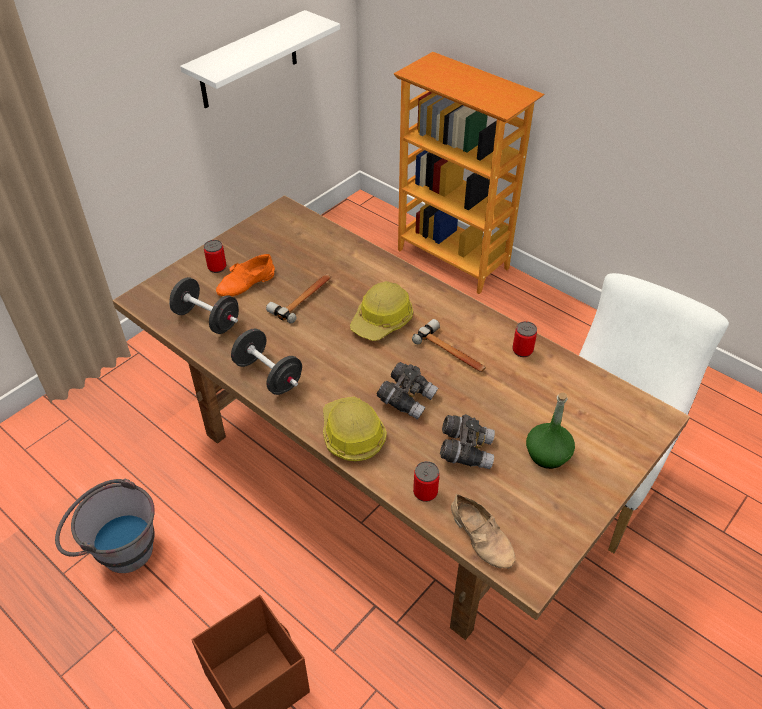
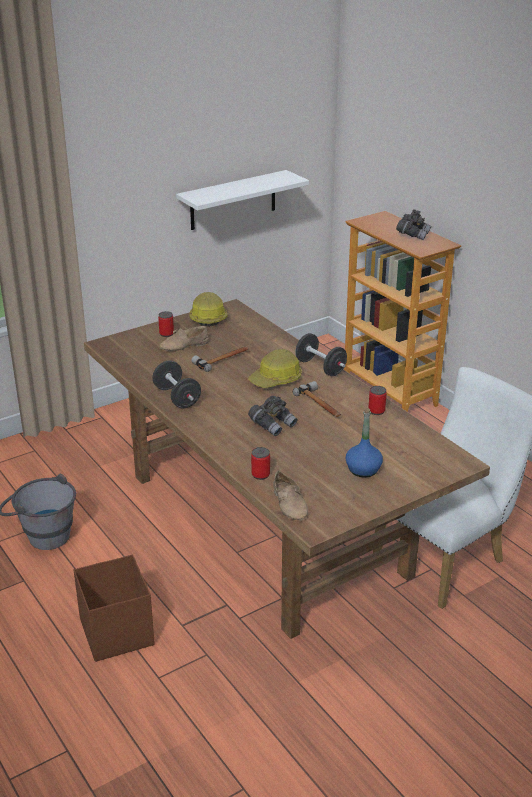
camera: 15 degrees right, 15 degrees down
(207, 319) = (146, 361): black dumbbell -> black dumbbell (320, 367)
(246, 283) = (184, 346): orange shoe -> beige shoe
(351, 435) = (222, 437): hard hat -> hard hat (207, 317)
(466, 450) = (302, 458): grey binoculars -> grey binoculars (412, 234)
(547, 455) = (363, 469): green bottle -> blue bottle

